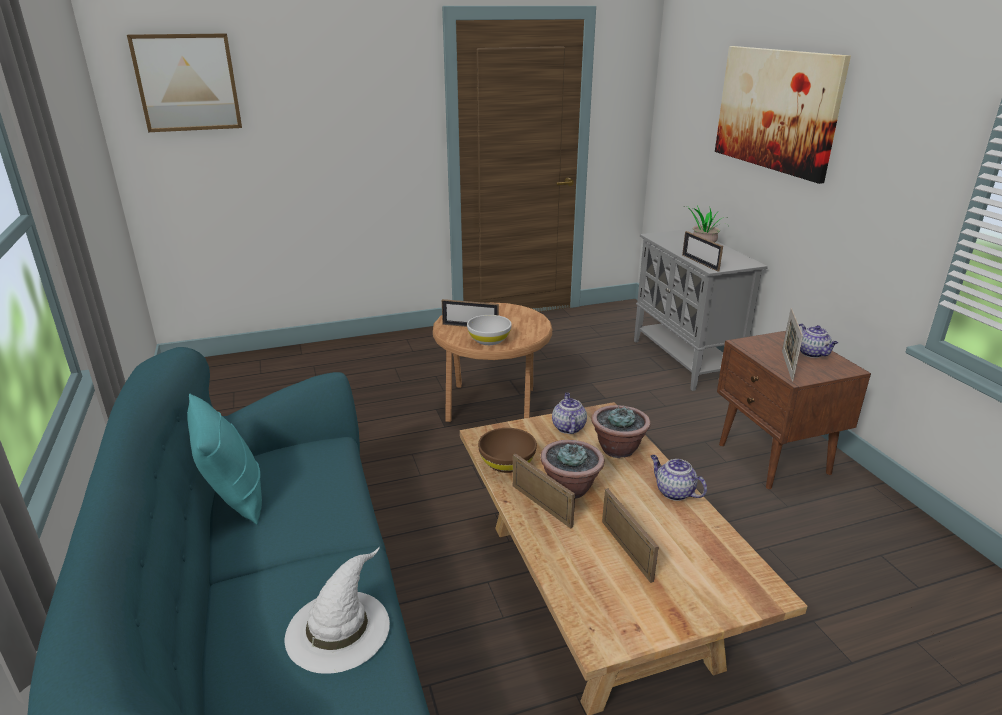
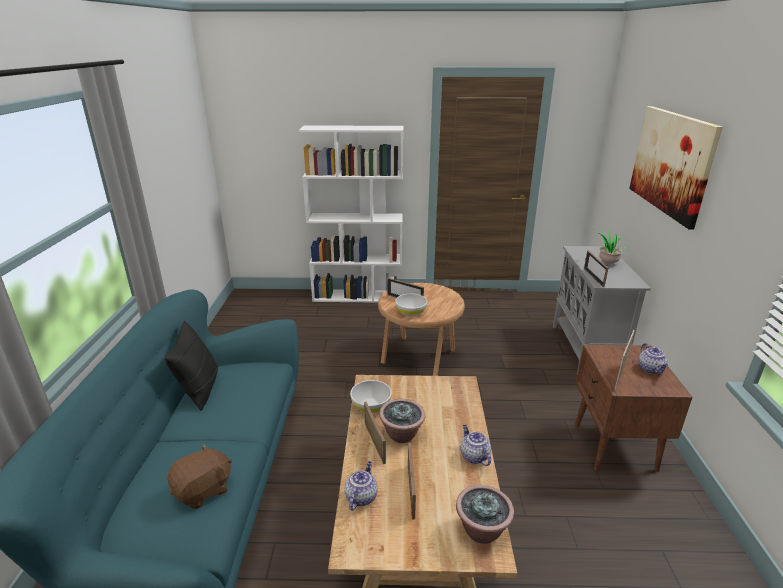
camera: 20 degrees right, 0 degrees up
(187, 82) = (260, 115): picture -> none
(234, 496) = (199, 389): turquoise pillow -> black pillow
(338, 628) = (203, 490): white hat -> brown plush toy
(364, 344) = (358, 296): none -> white bookcase
(507, 463) = (371, 406): brown bowl -> white bowl
(568, 427) = (429, 388): teapot -> teapot (361, 497)
(618, 449) = (454, 413): potted plant -> potted plant (481, 530)

